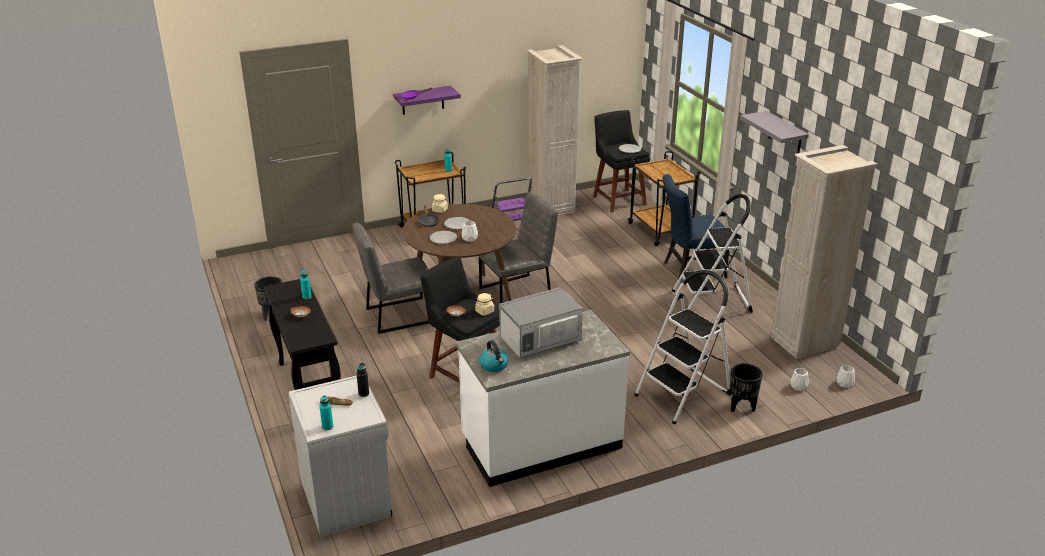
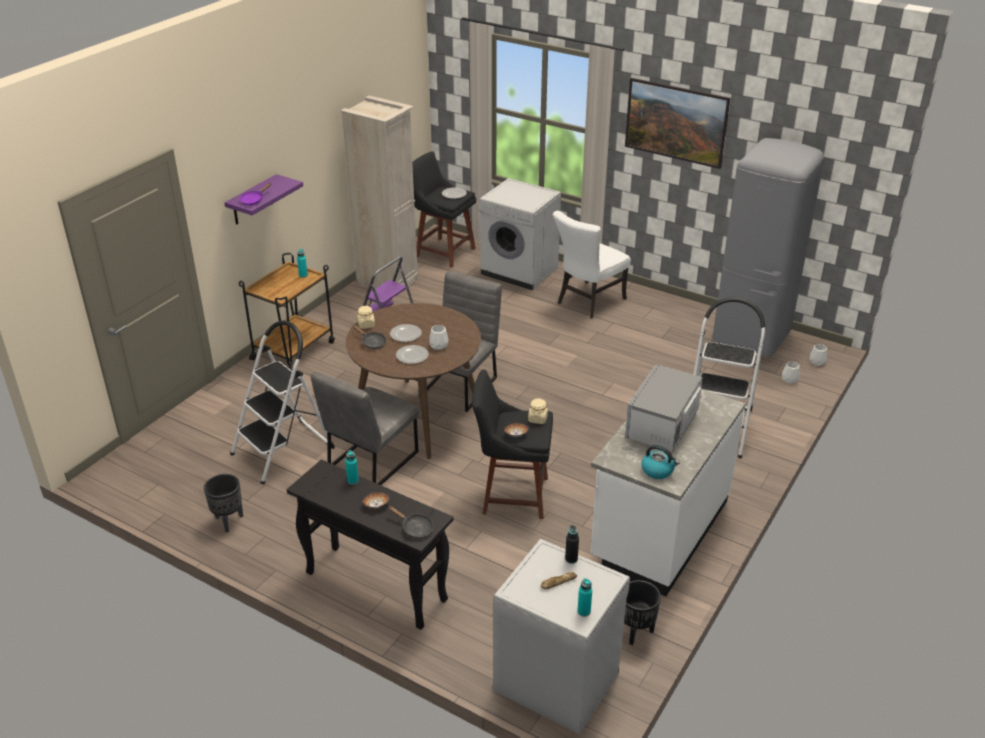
camera: 35 degrees left, 5 degrees up
(304, 338) = (415, 528): none -> black frying pan
(660, 231) = (519, 272): brown cart -> white washing machine
(690, 269) = (587, 302): blue chair -> white chair
(713, 302) = (641, 327): step ladder -> step ladder (285, 450)
(742, 407) = (771, 417): black planter -> black planter (636, 632)
(785, 134) = (674, 139): grey shelf -> picture
(804, 342) = (750, 337): beige cabinet -> grey fridge

